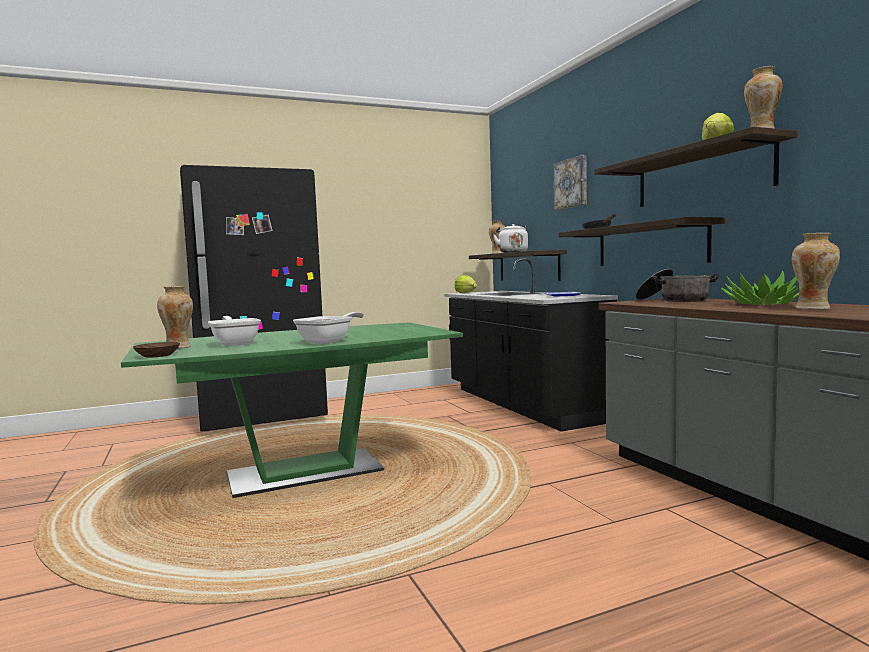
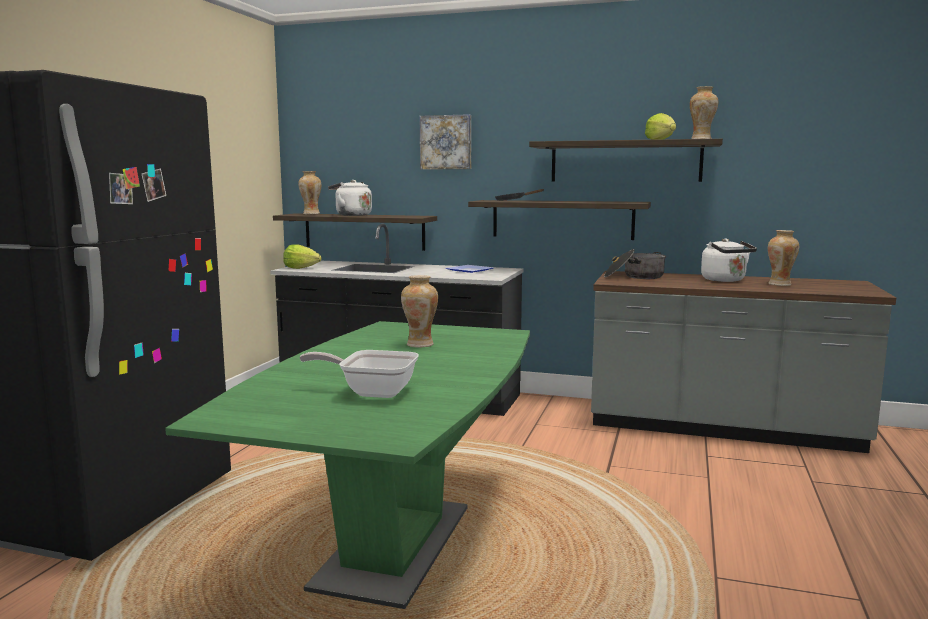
camera: 50 degrees left, 5 degrees up
(159, 355) = (399, 433): brown bowl -> none
(178, 347) = (329, 416): vase -> vase (420, 344)
(329, 341) = (473, 365): frying pan -> none
(762, 304) = (725, 280): potted plant -> white kettle

